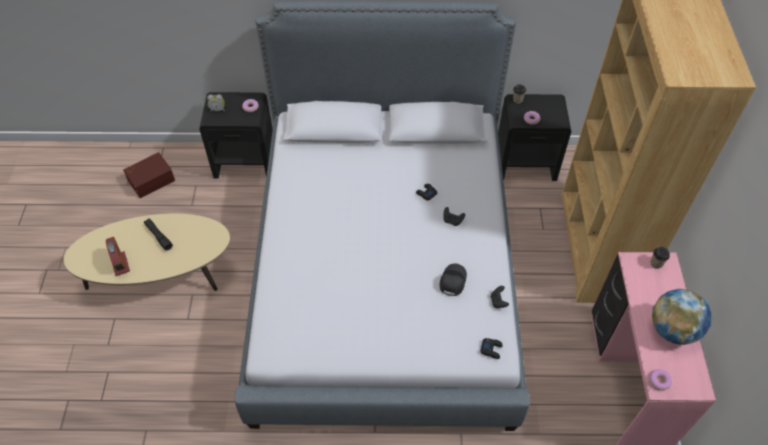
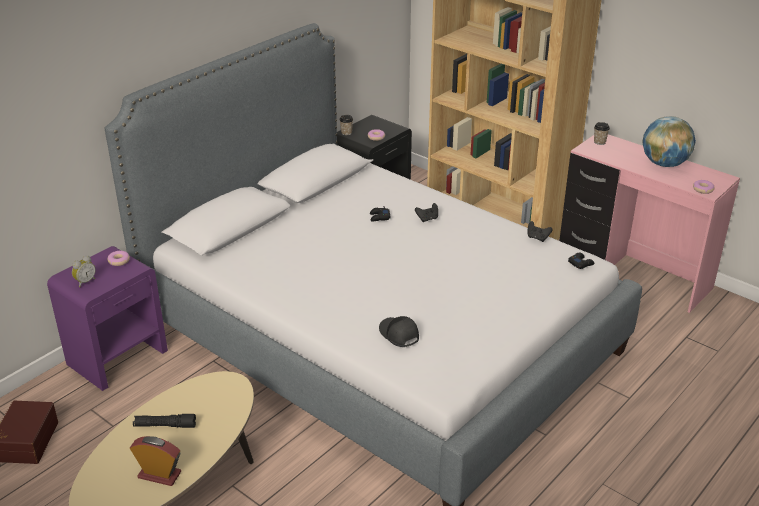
camera: 50 degrees left, 20 degrees down
(245, 162) = (118, 357): black nightstand -> purple nightstand
(452, 281) = (489, 249): black cap -> black cap (398, 335)

